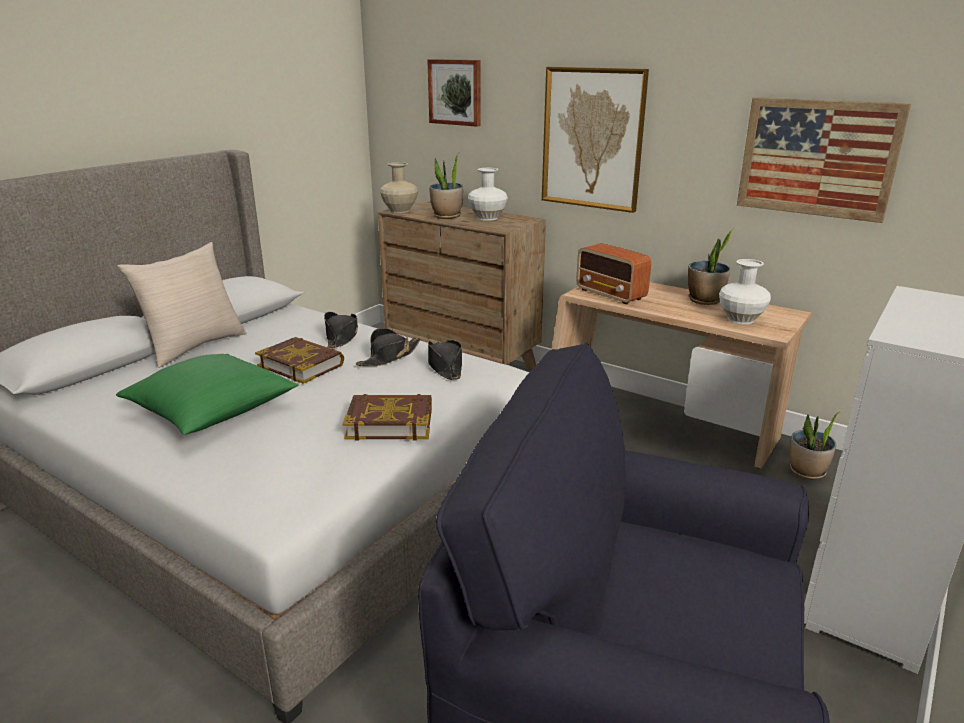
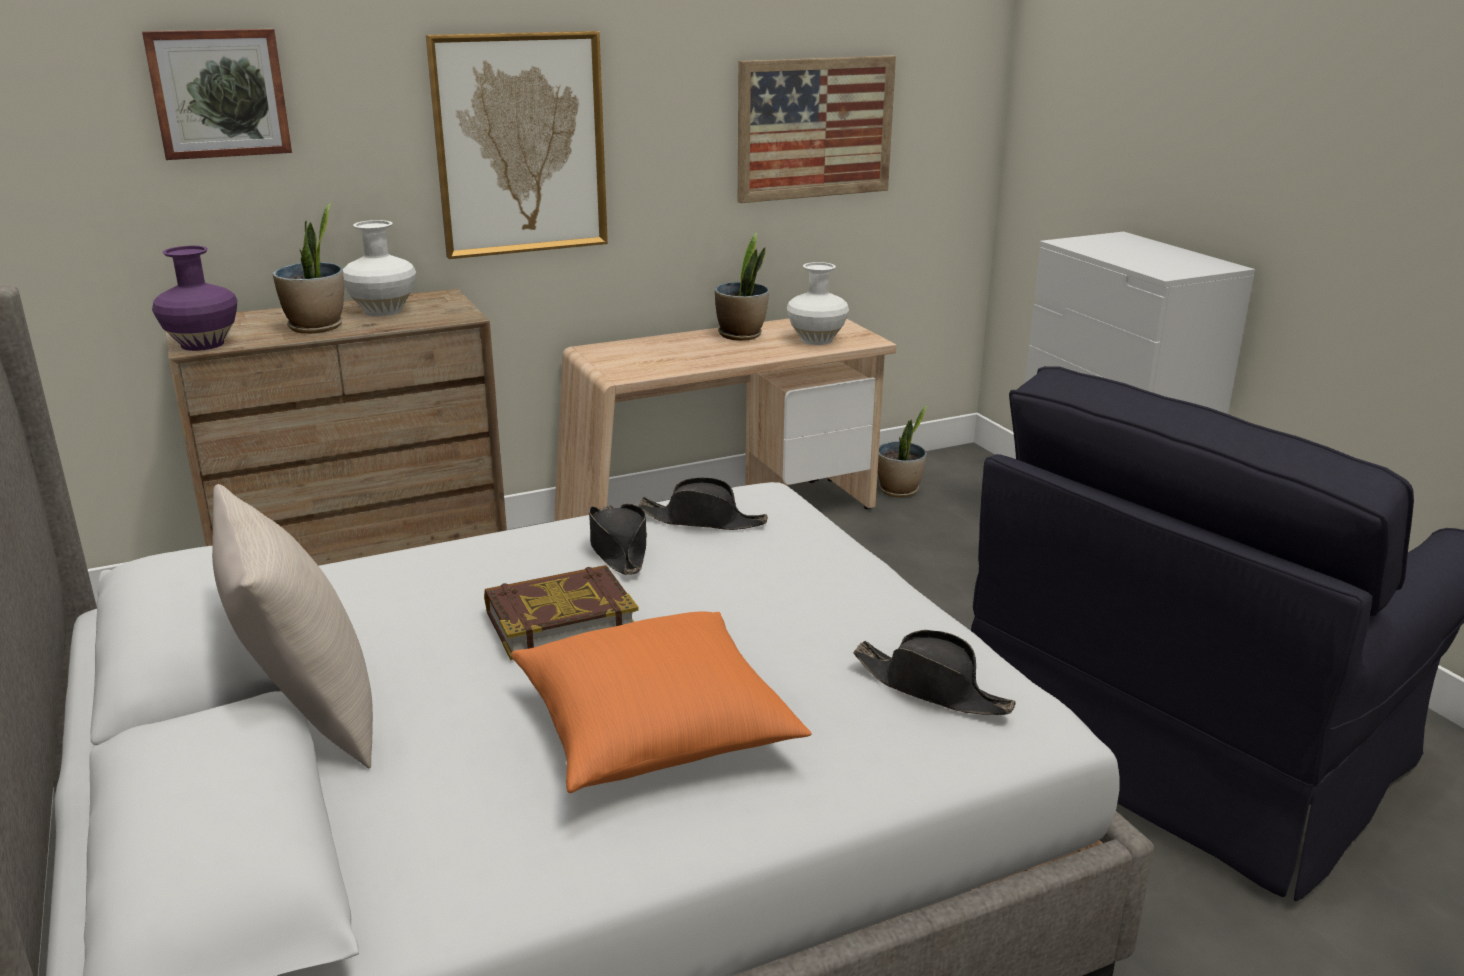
camera: 60 degrees left, 0 degrees up
(212, 411) = (654, 730): green pillow -> orange pillow
(342, 336) = (482, 566): black hat -> black hat (932, 688)
(390, 423) = (844, 594): book -> none
(399, 211) = (203, 344): beige vase -> purple vase
(611, 294) = (653, 364): radio -> none

